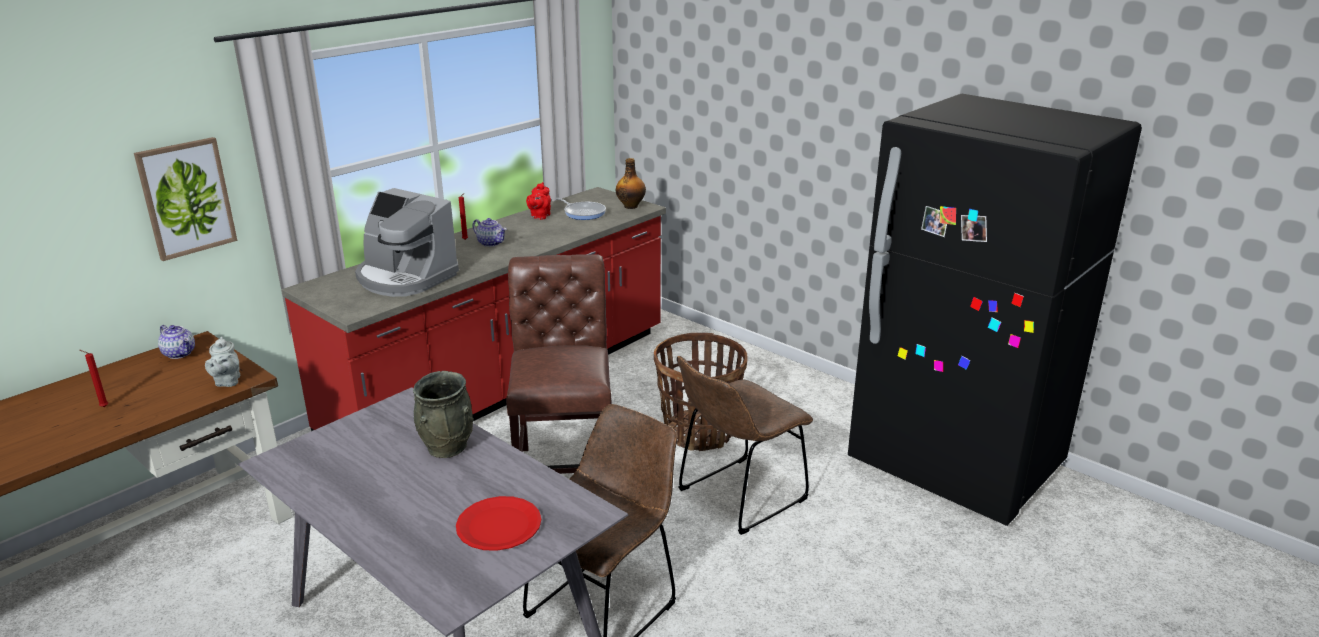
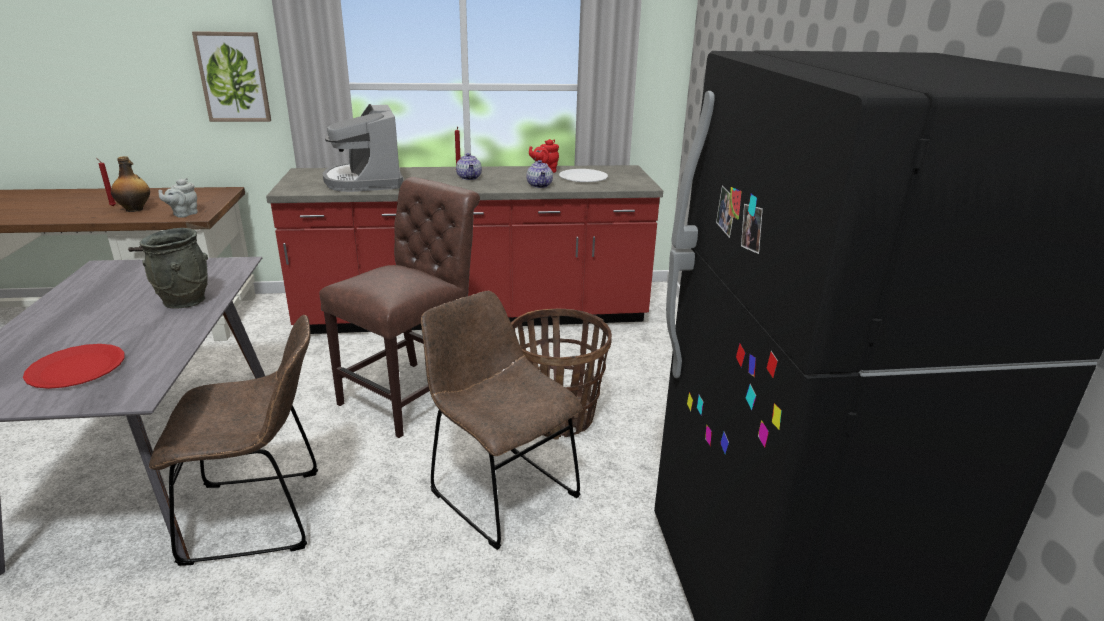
camera: 40 degrees right, 0 degrees up
(180, 353) = (204, 193): teapot -> teapot (540, 185)
(583, 213) = (583, 177): frying pan -> white plate
(631, 206) = (633, 182): bottle -> bottle (135, 209)
(737, 497) = (499, 490): brown chair -> brown chair turned 45 degrees clockwise

